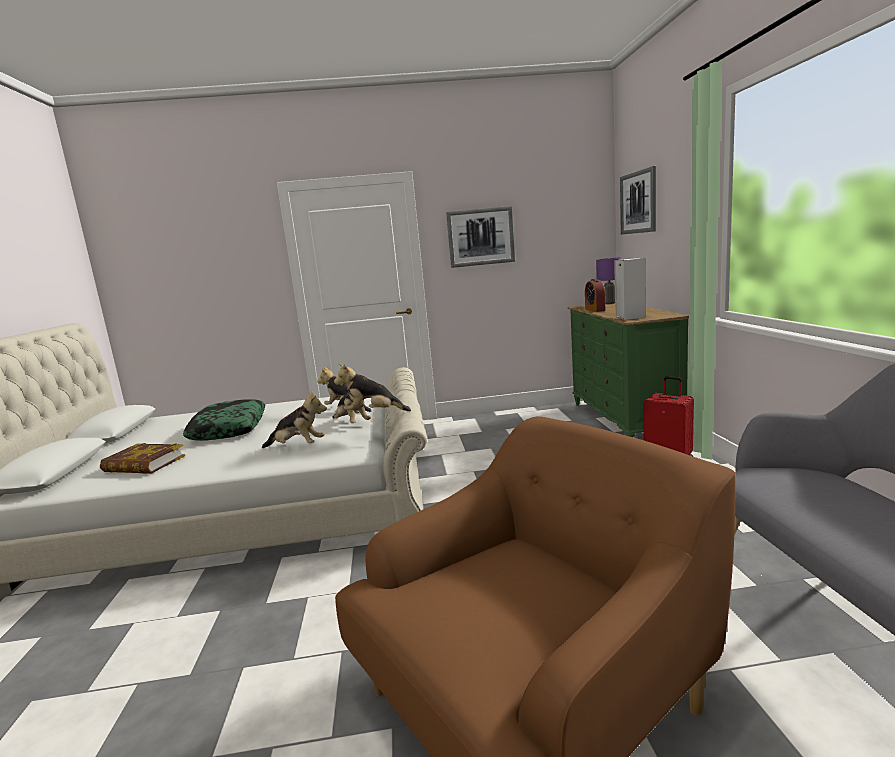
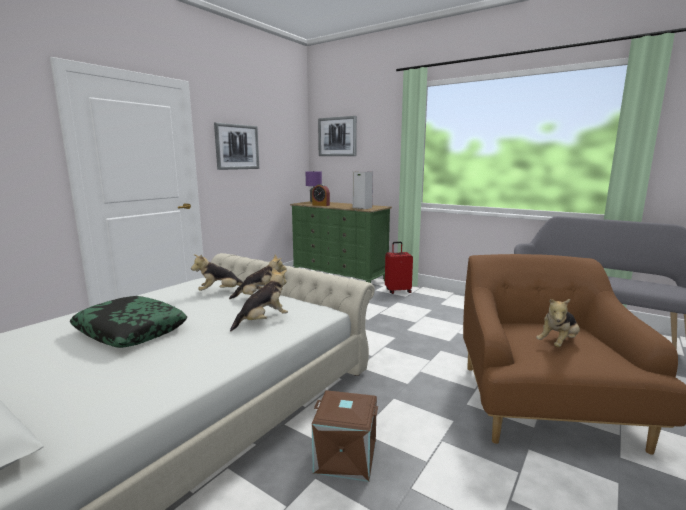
camera: 50 degrees left, 0 degrees up
(144, 464) = (116, 384): book -> none
(259, 609) = (345, 457): none -> brown storage box
(373, 413) = (309, 281): plush toy -> plush toy (558, 343)

